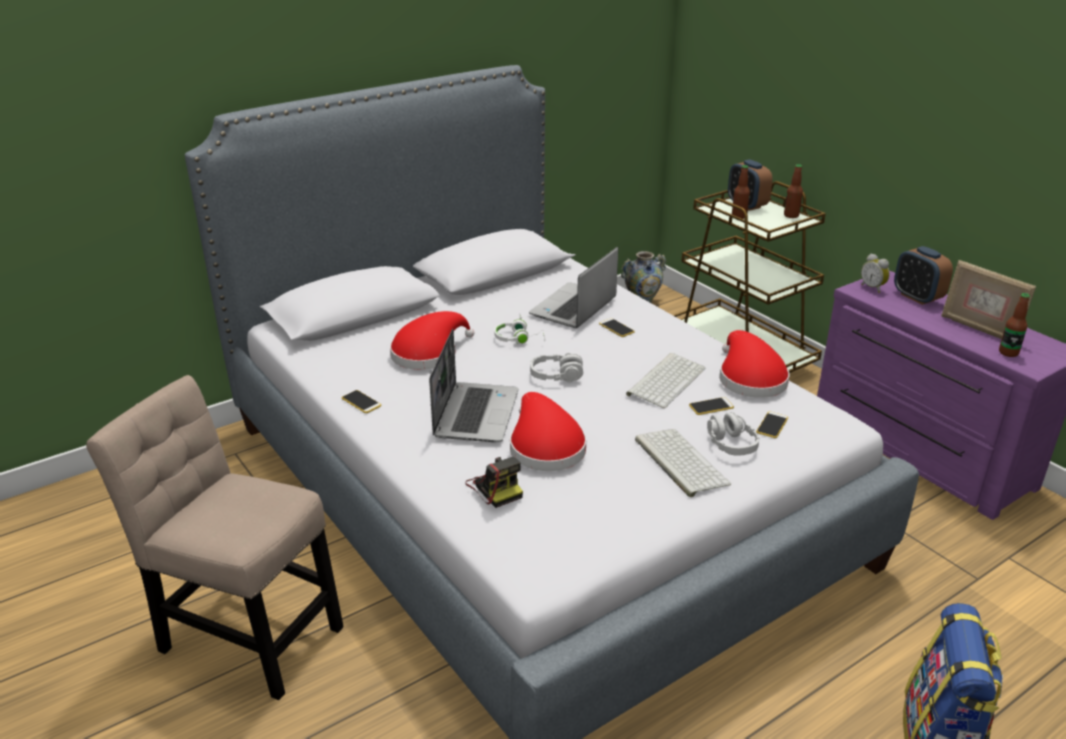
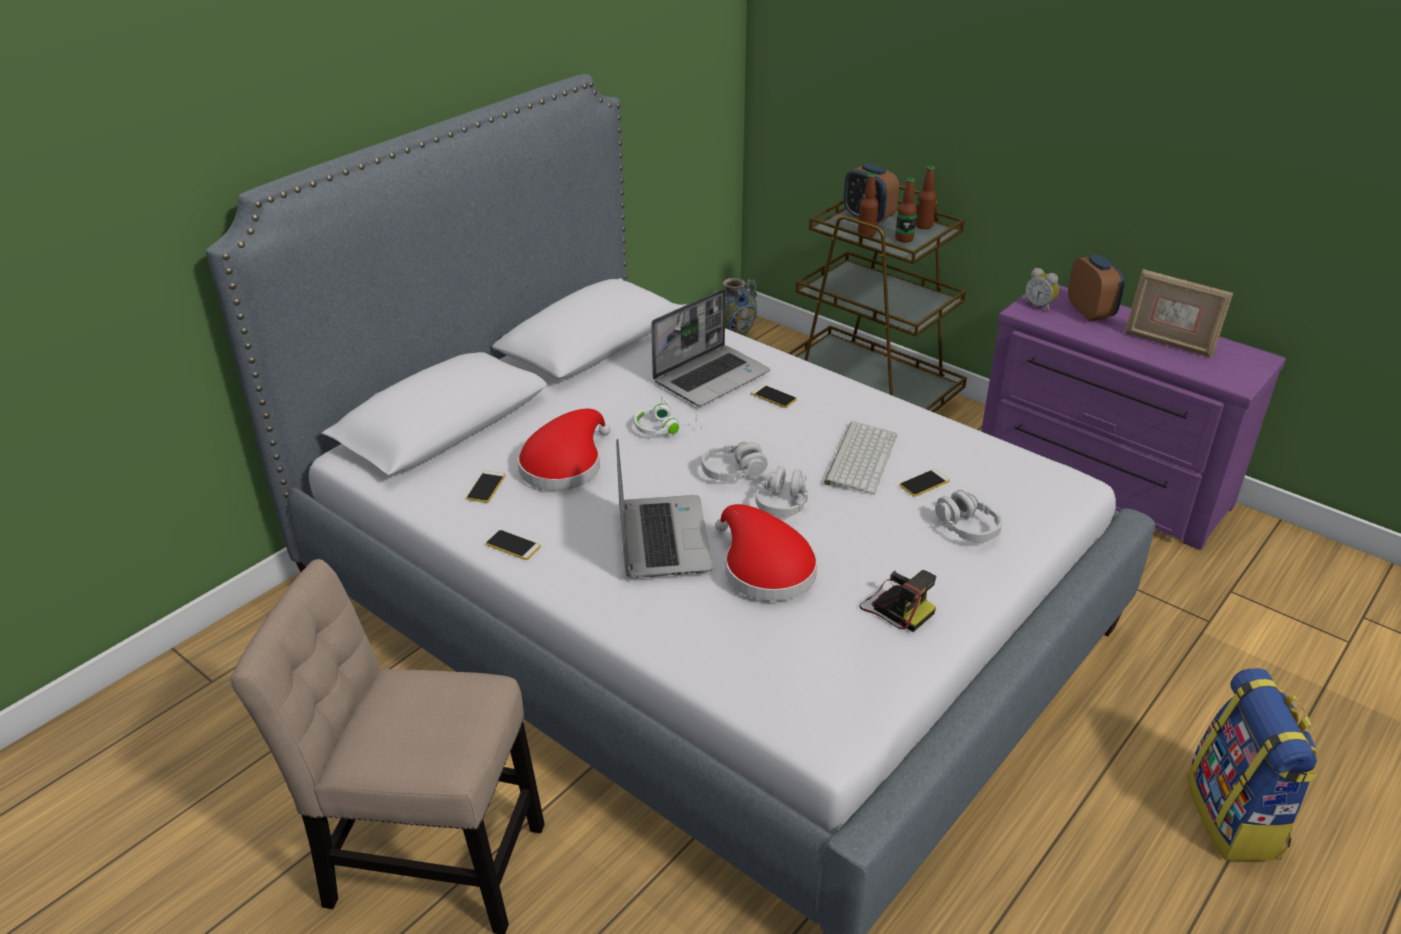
camera: 15 degrees left, 5 degrees up
(495, 488) = (732, 632): camera -> camera (896, 607)
(574, 308) = (711, 377): laptop -> laptop turned 150 degrees counterclockwise
(584, 403) = (782, 502): none -> grey headphones
(679, 461) = (920, 560): keyboard -> none
(749, 378) = (950, 440): red hat -> none
(772, 425) = (999, 496): phone -> phone (486, 487)
(917, 297) = (1090, 312): alarm clock -> alarm clock turned 150 degrees counterclockwise
(1008, 353) = (1209, 369): bottle -> bottle (904, 239)

